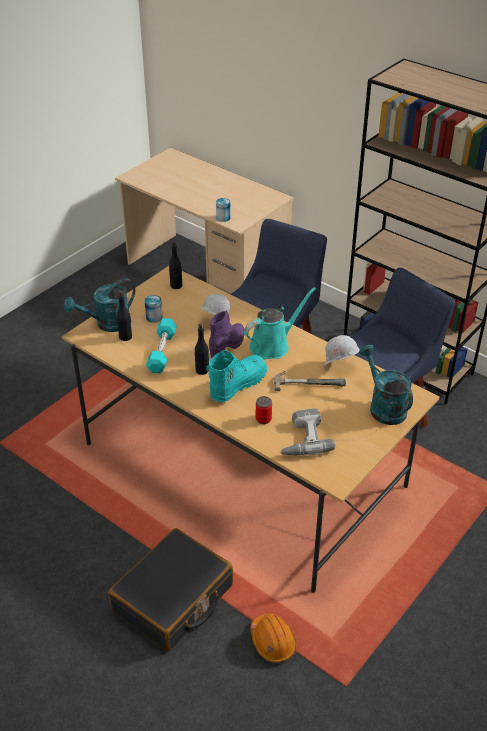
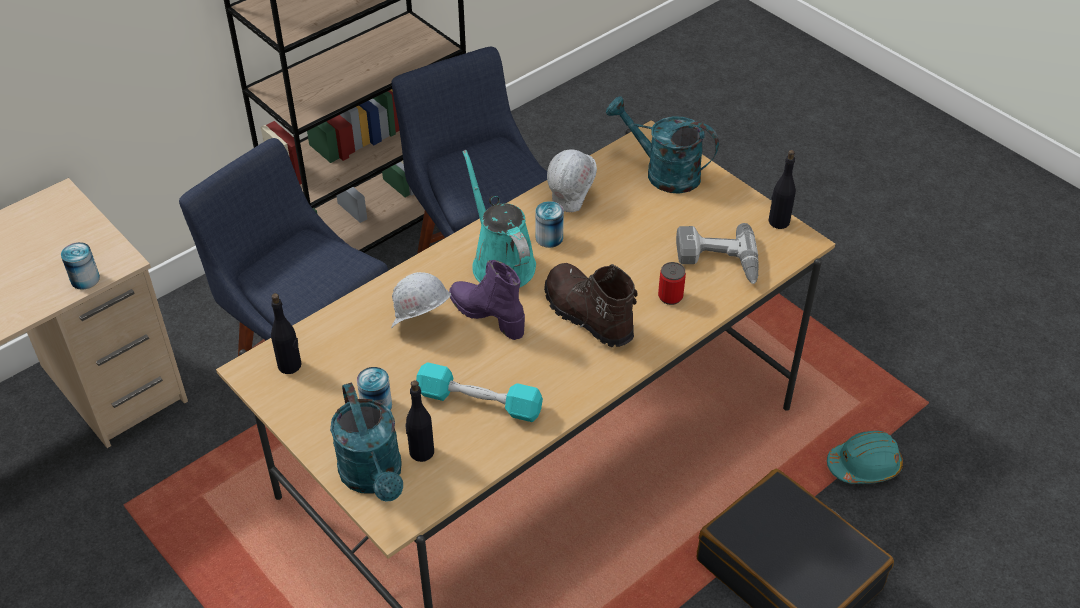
camera: 80 degrees left, 5 degrees up
(202, 370) = (541, 354): black bottle -> black bottle (778, 222)
(237, 384) = (587, 316): turquoise boot -> brown boot
(272, 641) = (864, 465): orange hard hat -> turquoise hard hat
(300, 362) = (549, 238): none -> can
(308, 381) = (596, 236): hammer -> none
(383, 406) = (663, 173): turquoise watering can -> turquoise watering can turned 45 degrees clockwise

